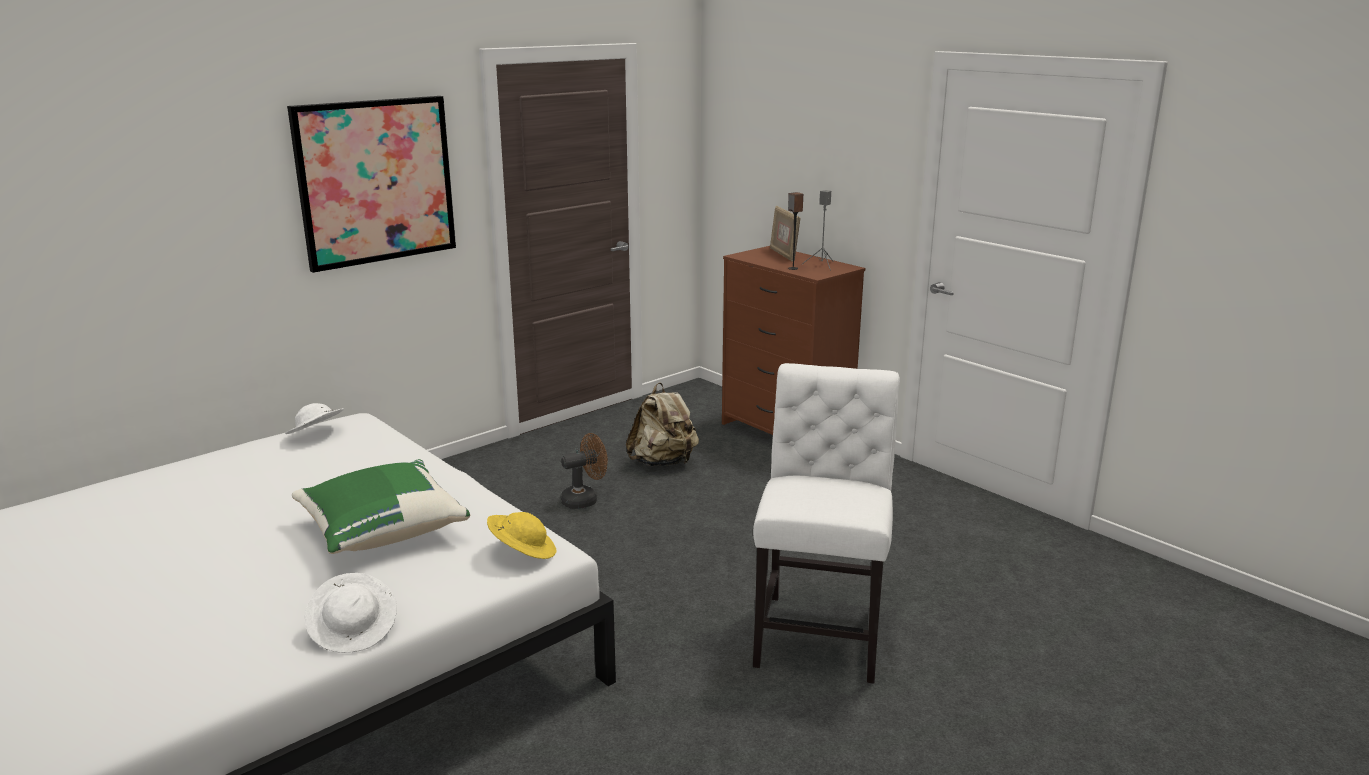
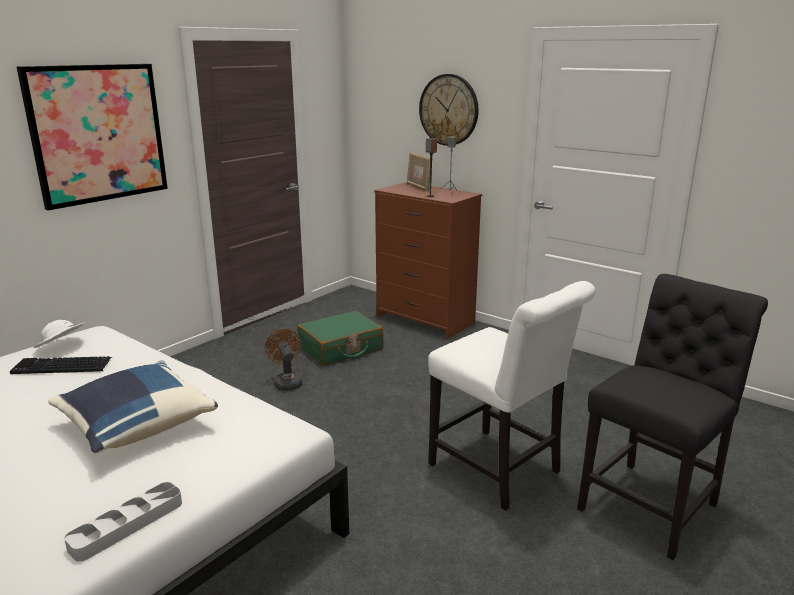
camera: 10 degrees left, 0 degrees up
(314, 458) = (62, 366): none -> keyboard
(354, 630) = (127, 525): white hat -> grey tray
(382, 531) = (135, 426): green pillow -> blue pillow
(522, 552) = (267, 433): yellow hat -> none
(585, 499) = (287, 382): brown fan -> brown fan turned 75 degrees counterclockwise
(663, 463) = (341, 348): beige backpack -> green suitcase
(820, 632) = (499, 471): white chair -> white chair turned 135 degrees clockwise
(827, 153) = (449, 110): none -> wall clock
(1005, 691) = (652, 504): none -> black chair

